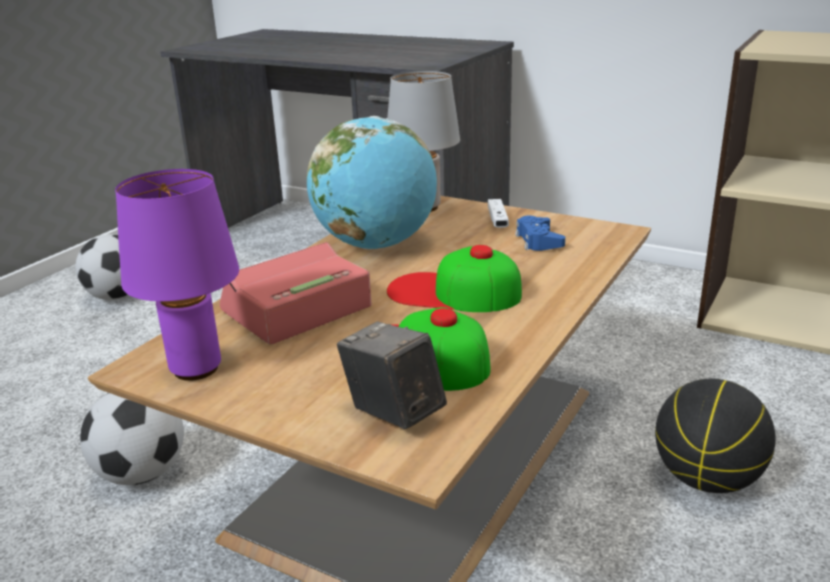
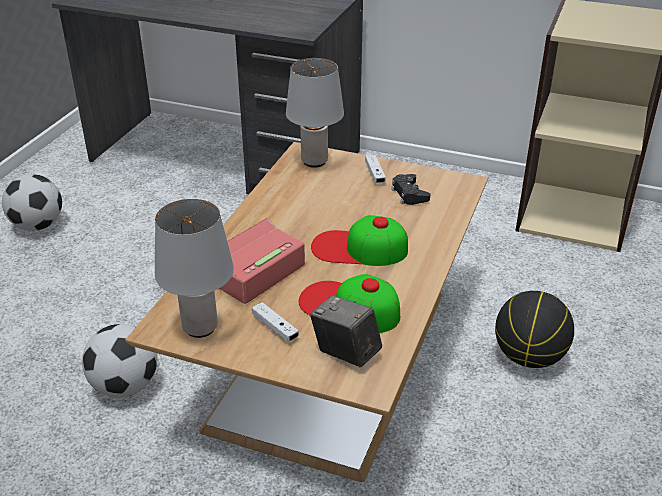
camera: 10 degrees left, 10 degrees up
(195, 368) = (199, 327): purple table lamp -> grey table lamp
(300, 375) = (275, 328): none -> white game controller
(376, 245) = (289, 204): globe -> none
(538, 240) = (409, 194): blue game controller -> black game controller

